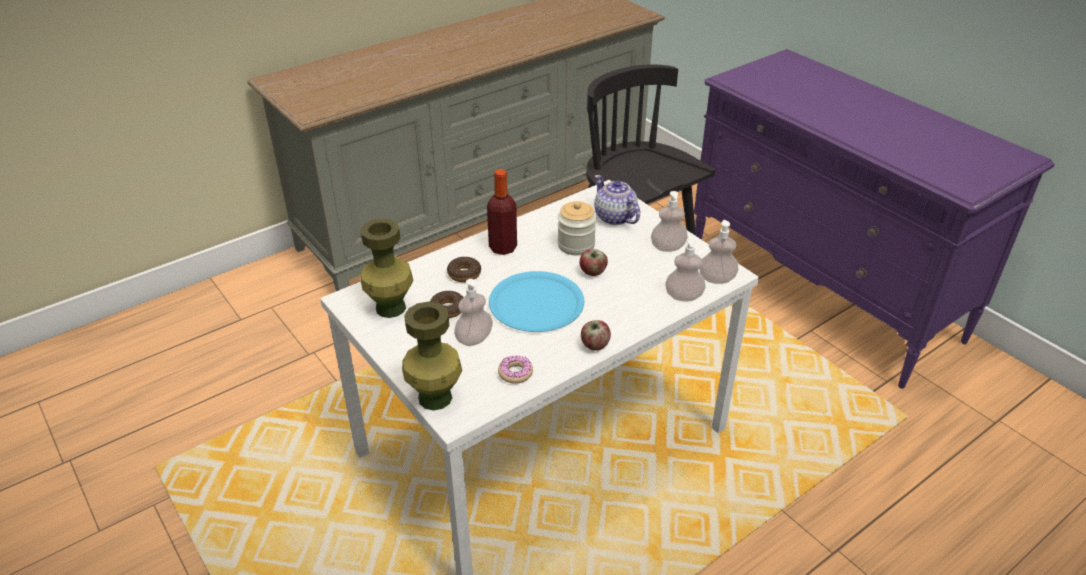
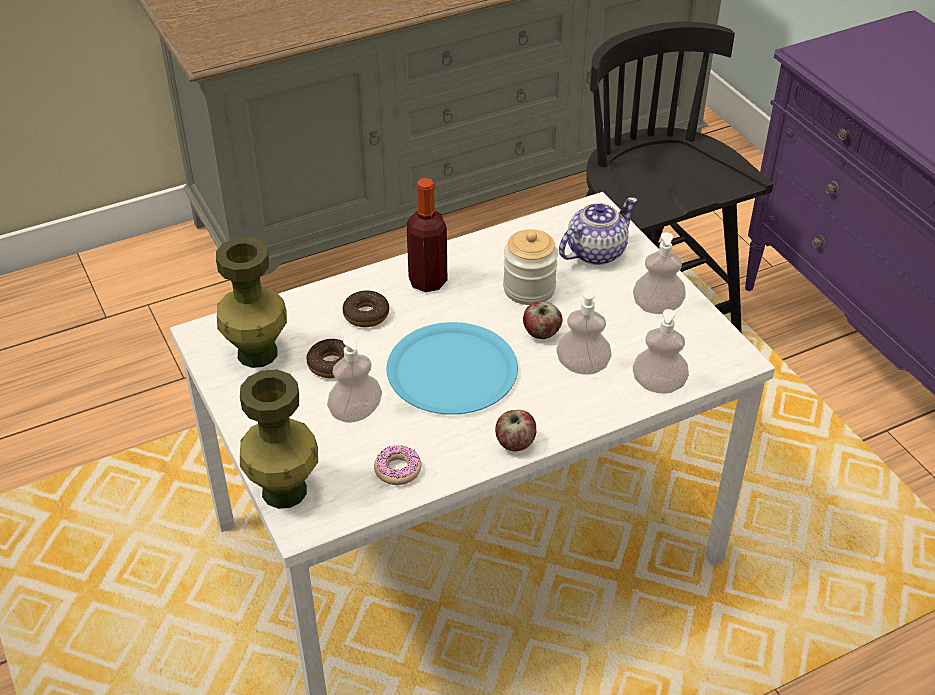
camera: 10 degrees right, 5 degrees up
(615, 217) = (594, 252): teapot -> teapot turned 75 degrees clockwise
(717, 279) = (713, 364): soap dispenser -> soap dispenser (582, 366)

